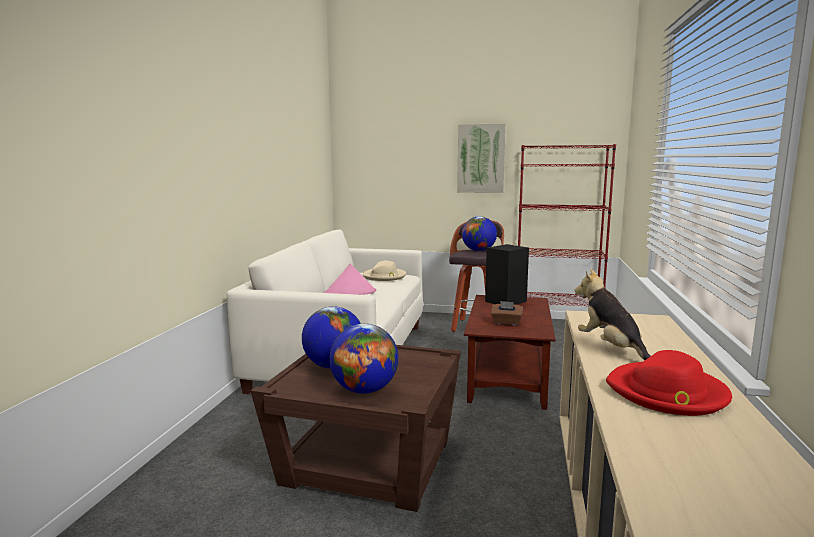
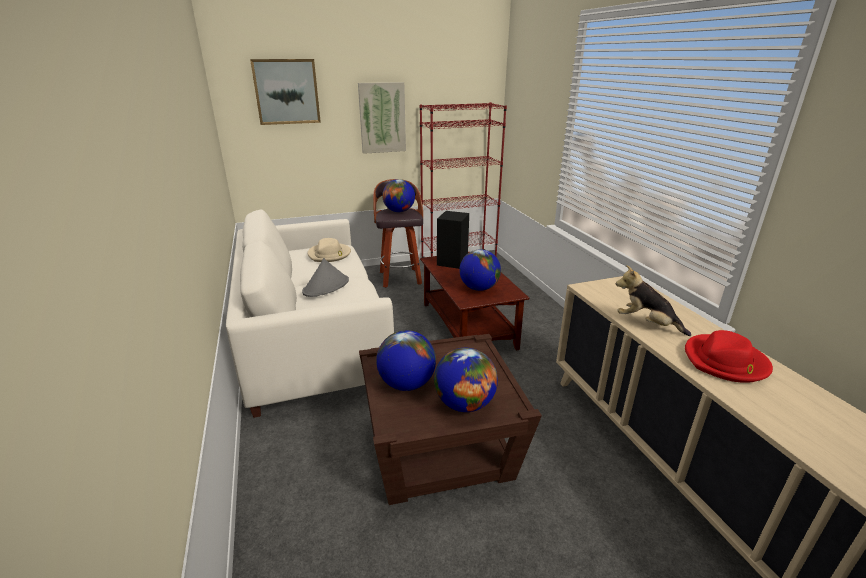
camera: 30 degrees left, 15 degrees up
(350, 293) = (326, 286): pink hat -> grey hat
(392, 132) = (286, 92): none -> picture
(506, 323) = (479, 288): brown tissue box -> globe

